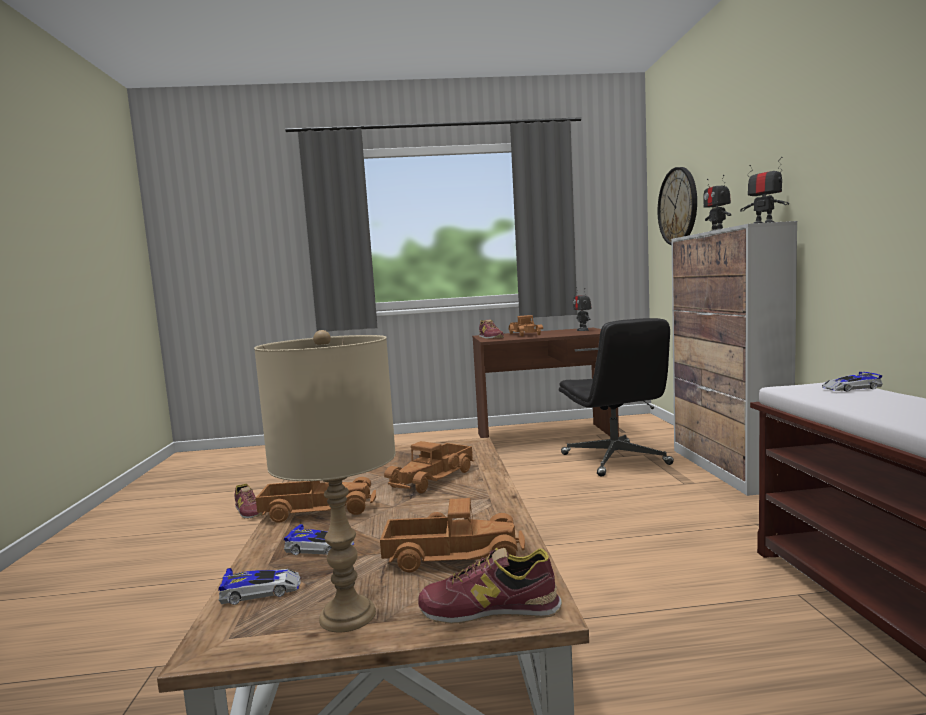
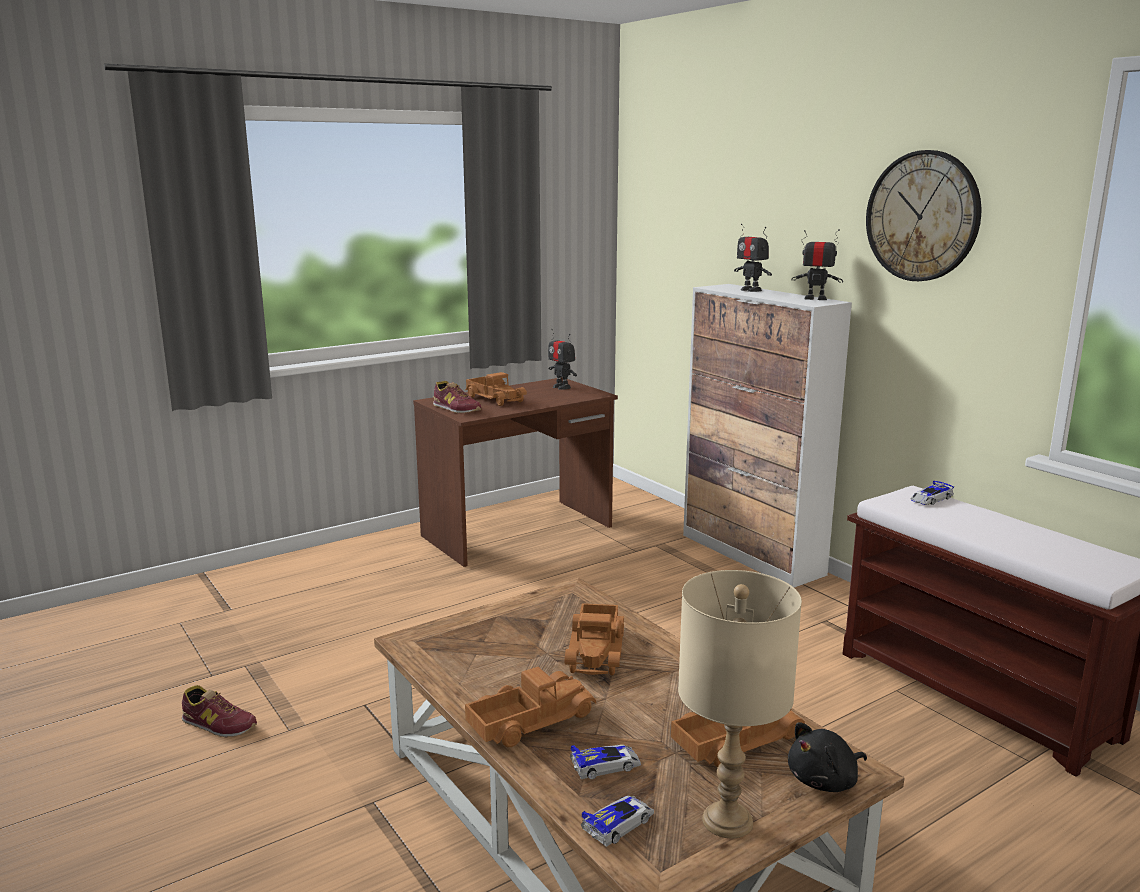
camera: 30 degrees left, 10 degrees up
(490, 608) = (825, 781): shoe -> black plush toy
(615, 459) = (631, 558): black office chair -> none
(678, 206) = (675, 229): wall clock -> wall clock (922, 216)

